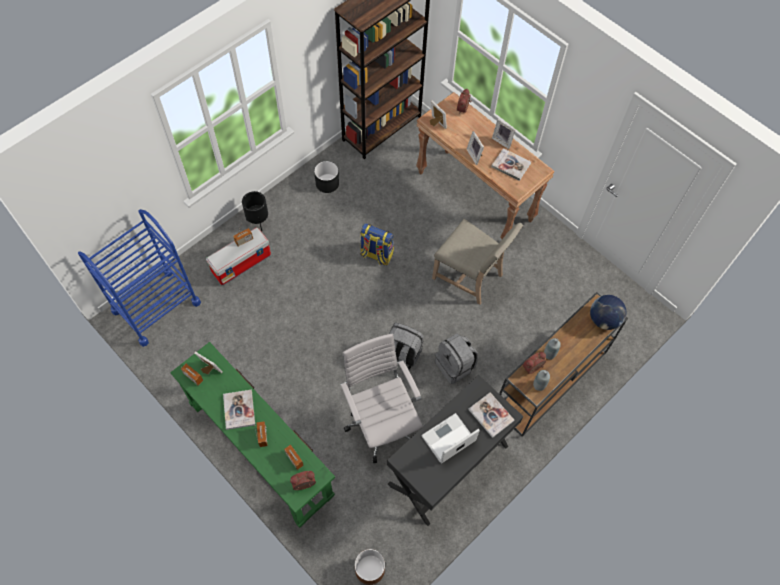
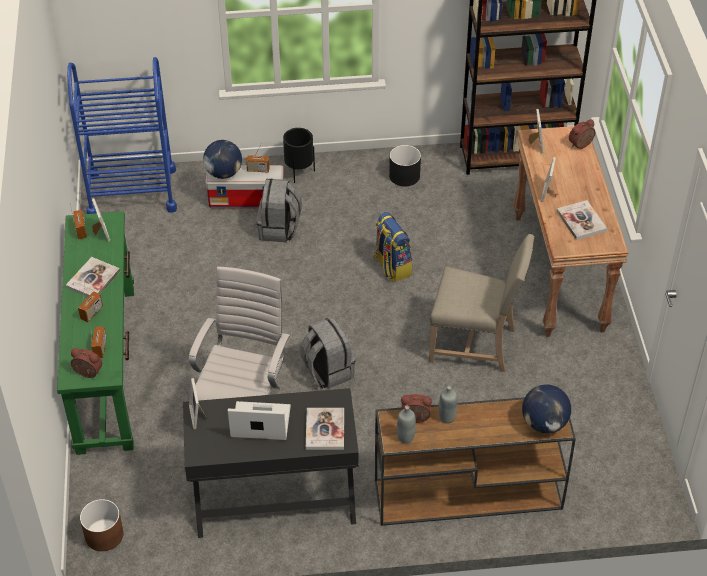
camera: 40 degrees right, 15 degrees down
(223, 258) = (223, 173): none -> globe
(455, 366) = (374, 415): grey backpack -> grey backpack (279, 229)
(470, 276) = (475, 344): beige chair -> beige chair turned 60 degrees counterclockwise
(503, 141) = (596, 195): picture frame -> picture frame (198, 415)

